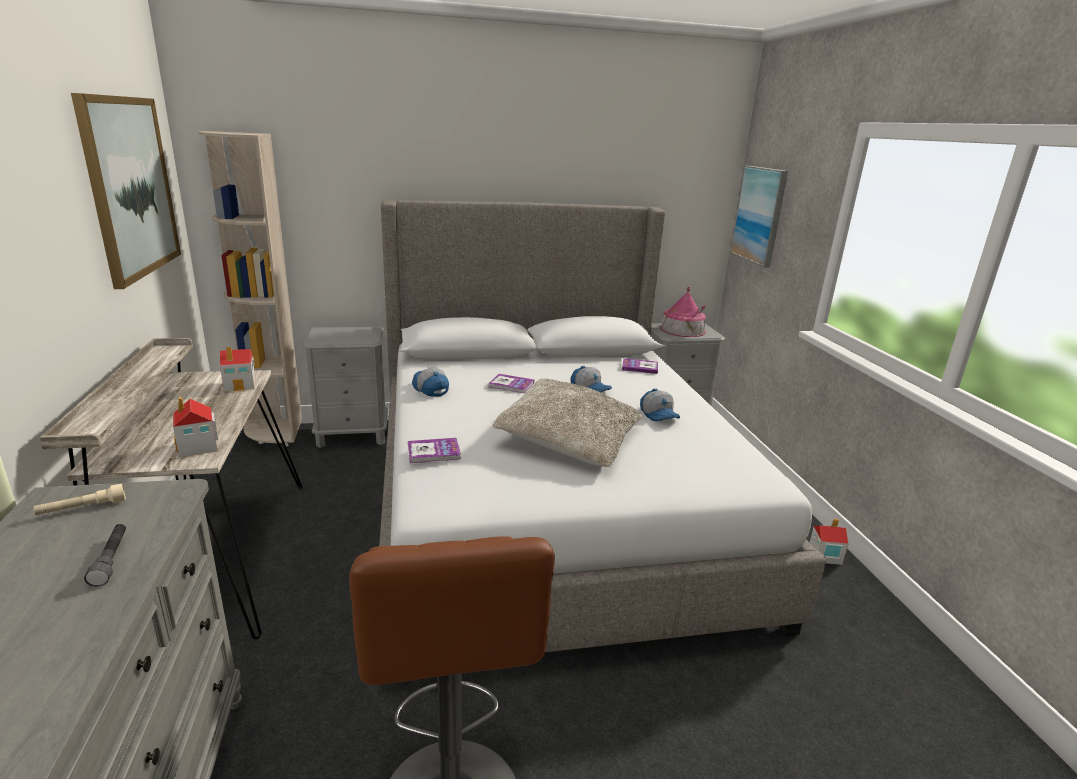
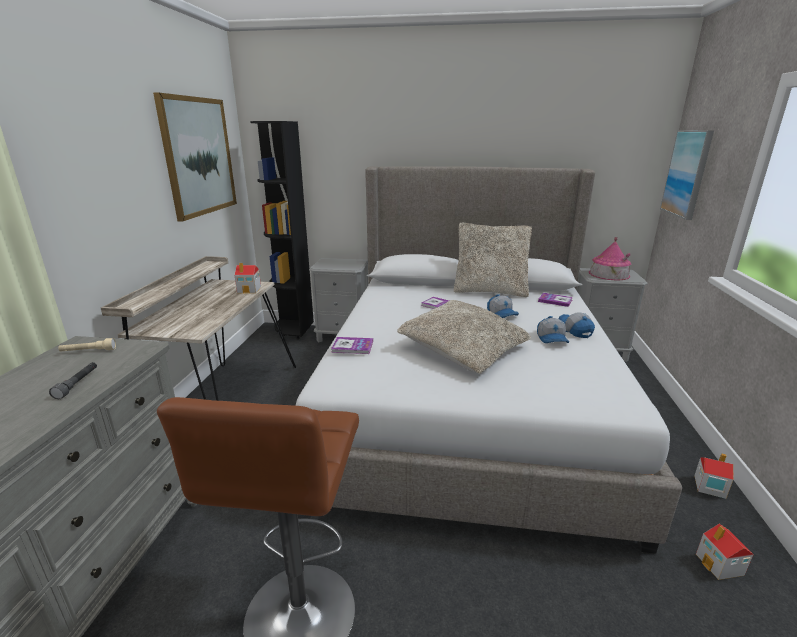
camera: 20 degrees right, 0 degrees up
(198, 447) = (198, 325): toy house -> toy house (720, 565)
(273, 437) = (292, 332): beige bookcase -> black bookcase
(429, 389) = (377, 303): cap -> cap (574, 330)
(560, 359) = (490, 290): none -> beige pillow

